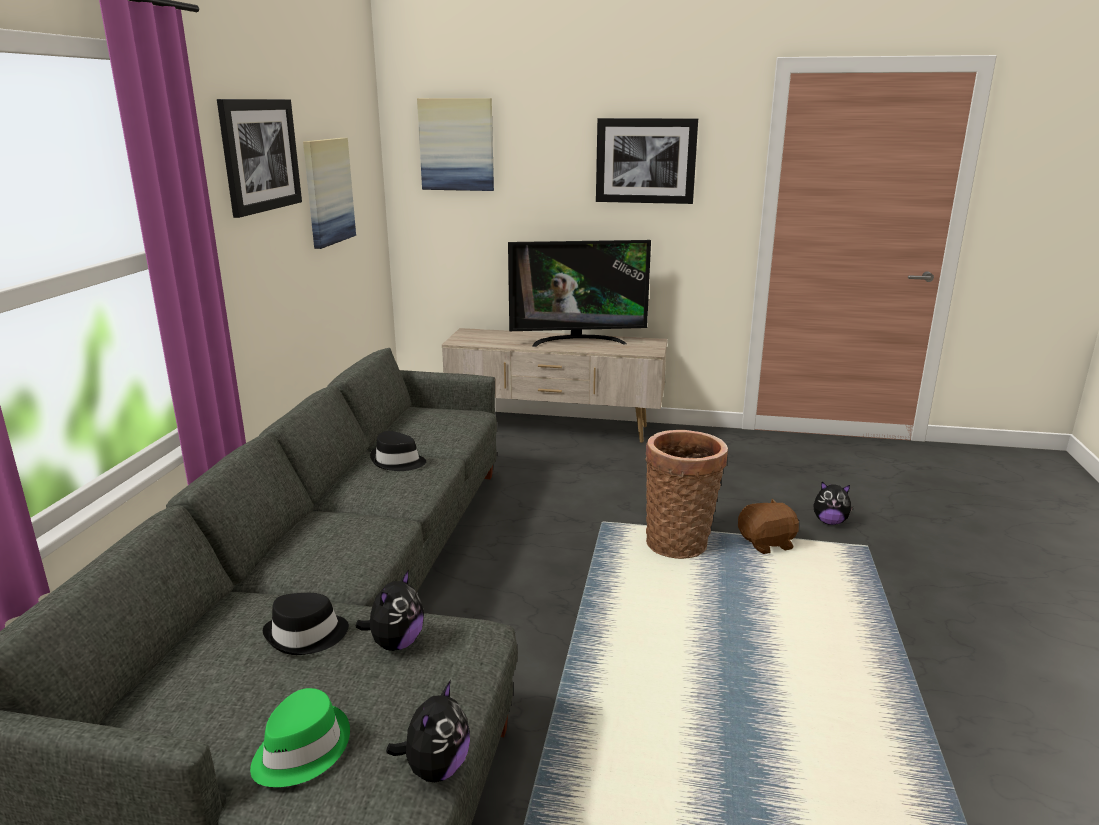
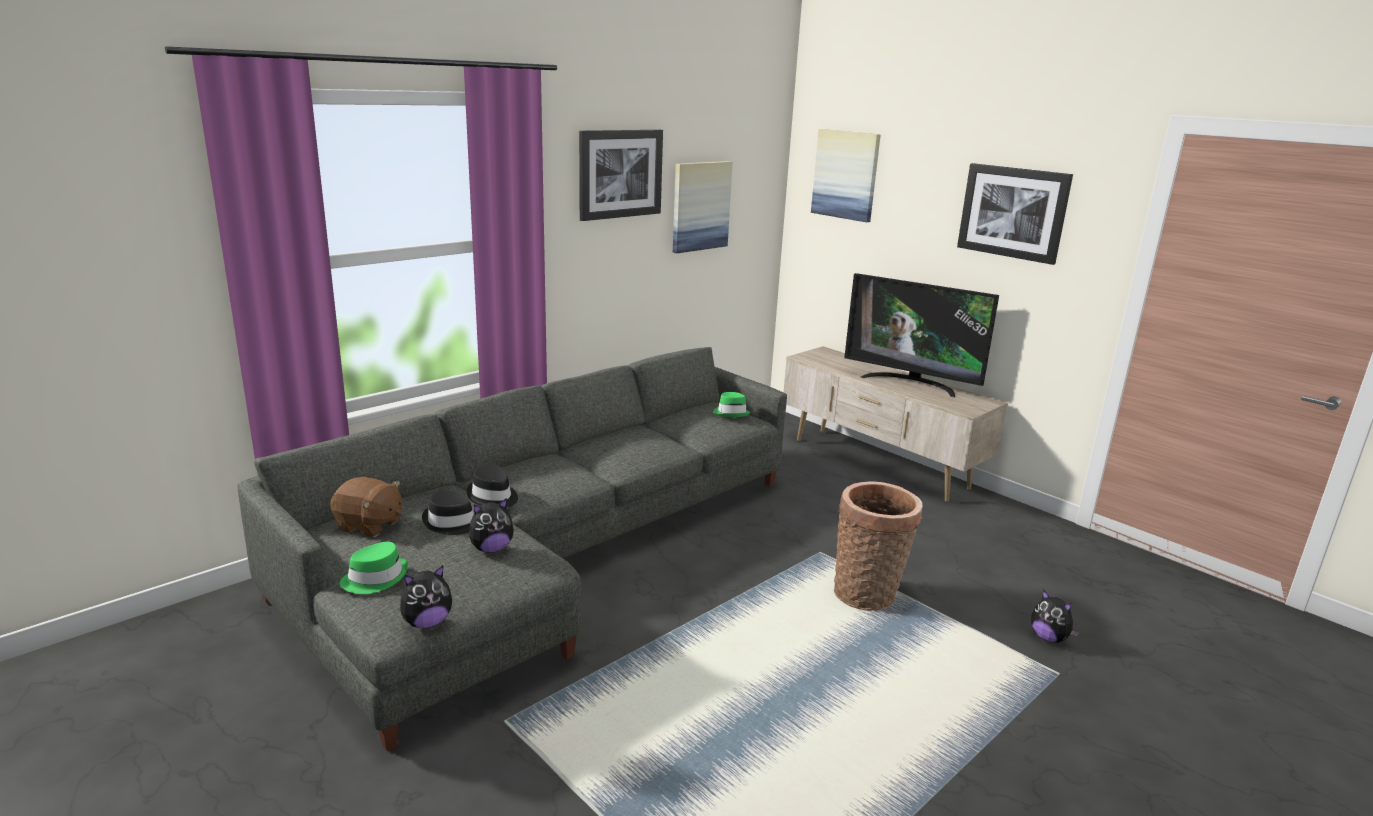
camera: 35 degrees right, 0 degrees up
(397, 462) = (645, 439): black hat -> black hat (492, 497)
(446, 411) = (731, 413): none -> green hat
(767, 543) = (952, 628): brown plush toy -> brown plush toy (369, 525)

